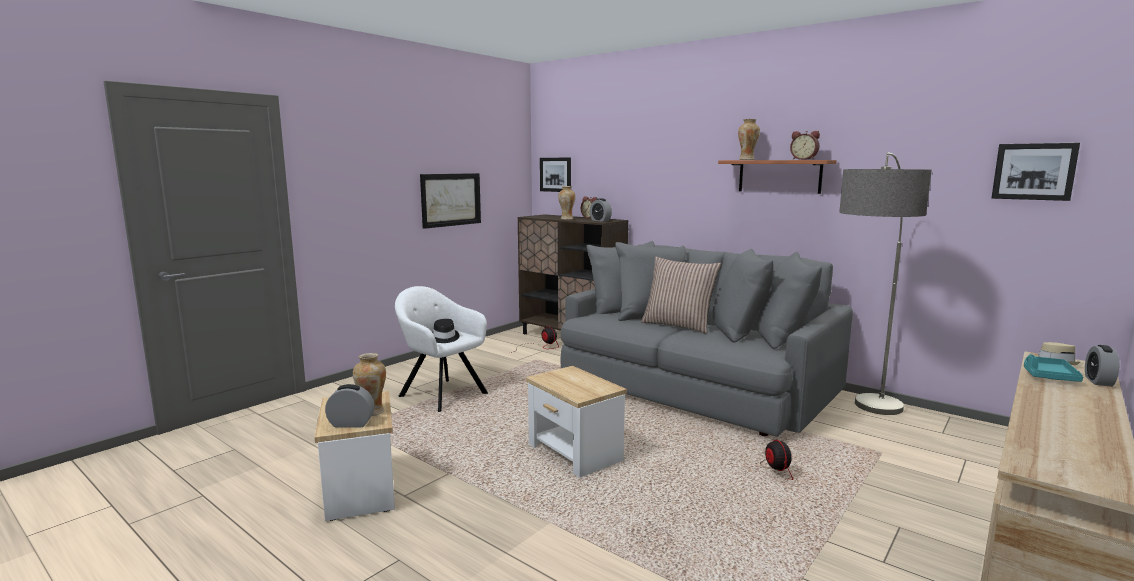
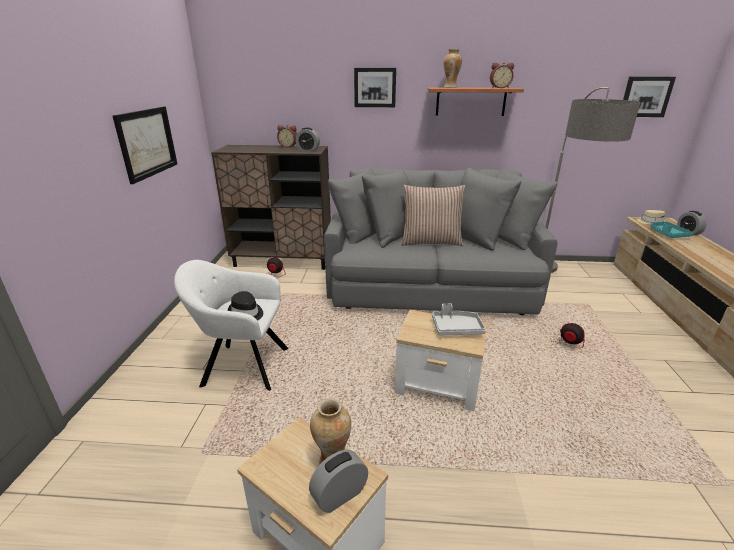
camera: 35 degrees left, 15 degrees up
(556, 174) = (235, 101): picture -> picture (375, 87)
(566, 219) = (271, 150): vase -> none
(588, 384) = (456, 328): none -> grey tray

